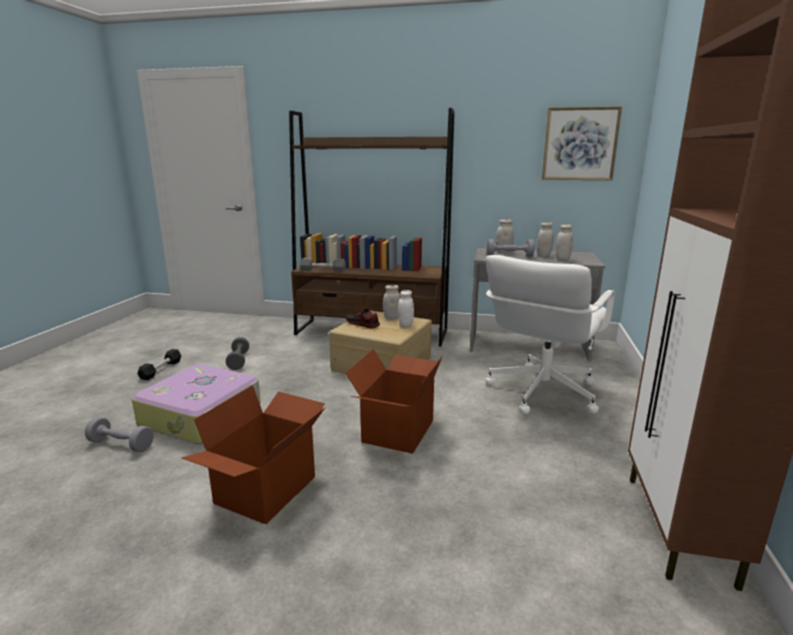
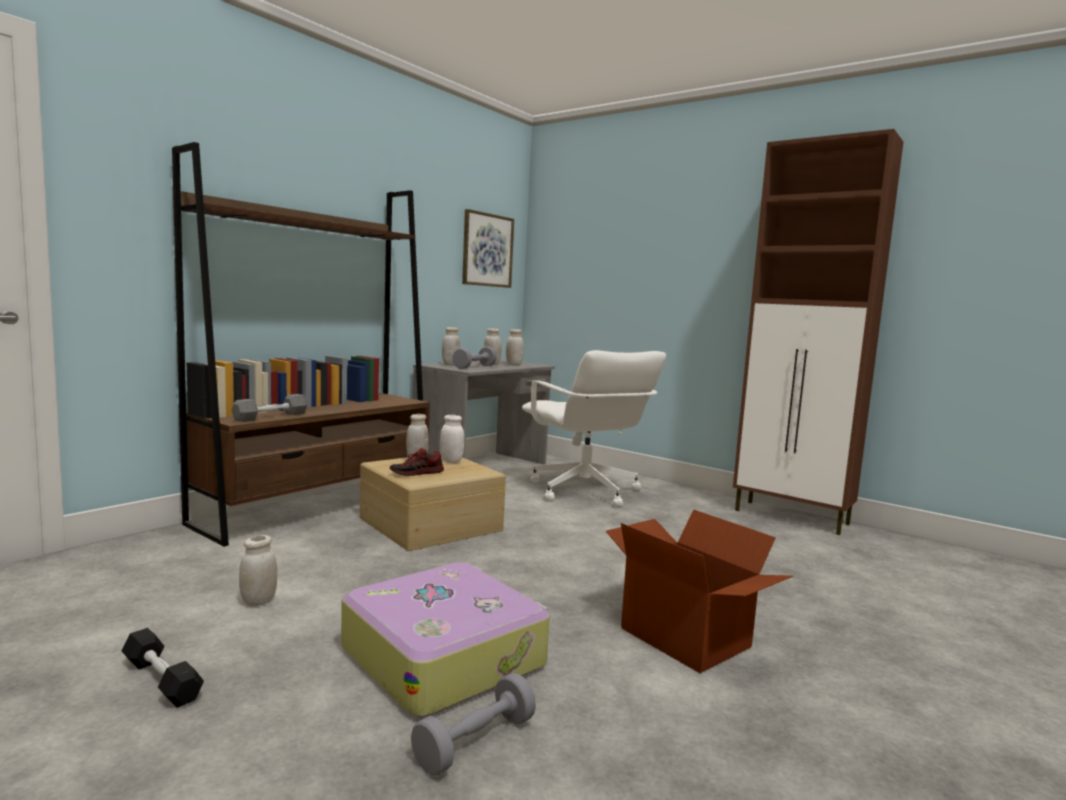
camera: 65 degrees left, 10 degrees down
(238, 361) = (259, 601): grey dumbbell -> white jar
(397, 430) = (605, 554): cardboard box -> none

